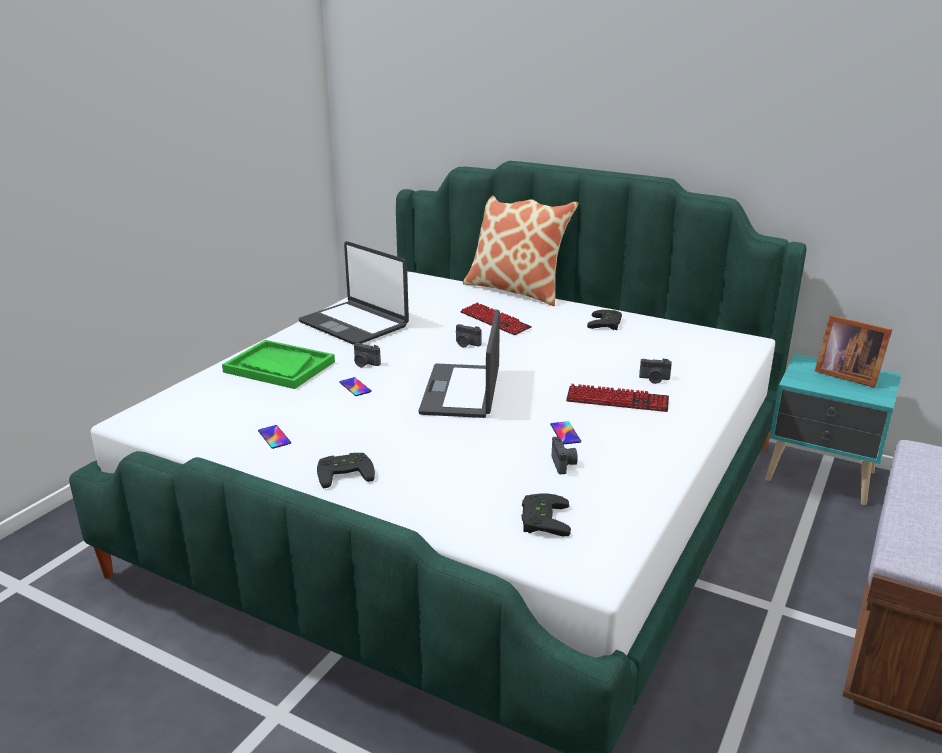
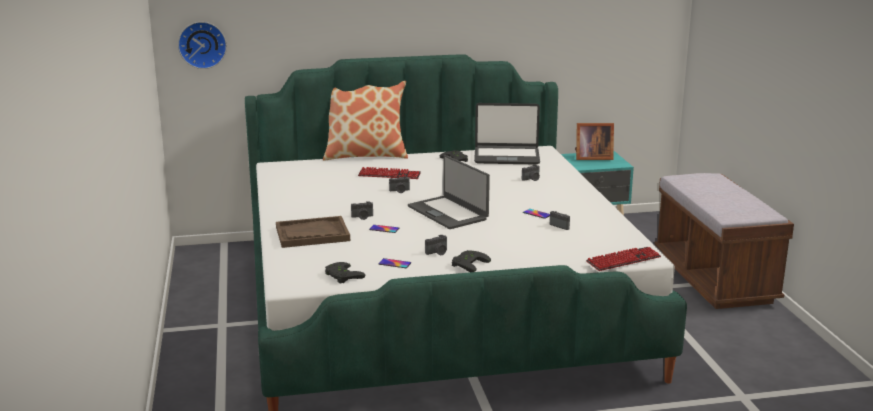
camera: 40 degrees left, 5 degrees down
(279, 367) = (312, 234): green tray -> brown tray
(344, 442) = (437, 252): none -> camera
(354, 324) = (304, 200): laptop -> laptop (506, 156)
(373, 120) = (202, 44): none -> wall clock
(541, 519) = (592, 247): black game controller -> black game controller (341, 276)
(617, 400) = (533, 193): keyboard -> keyboard (623, 260)

